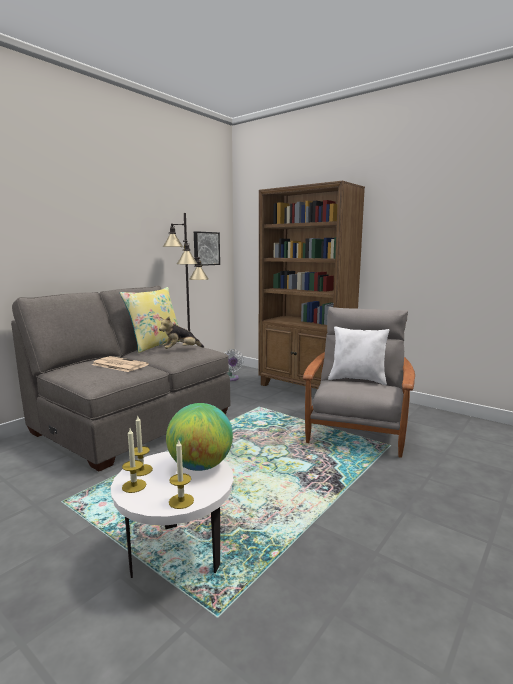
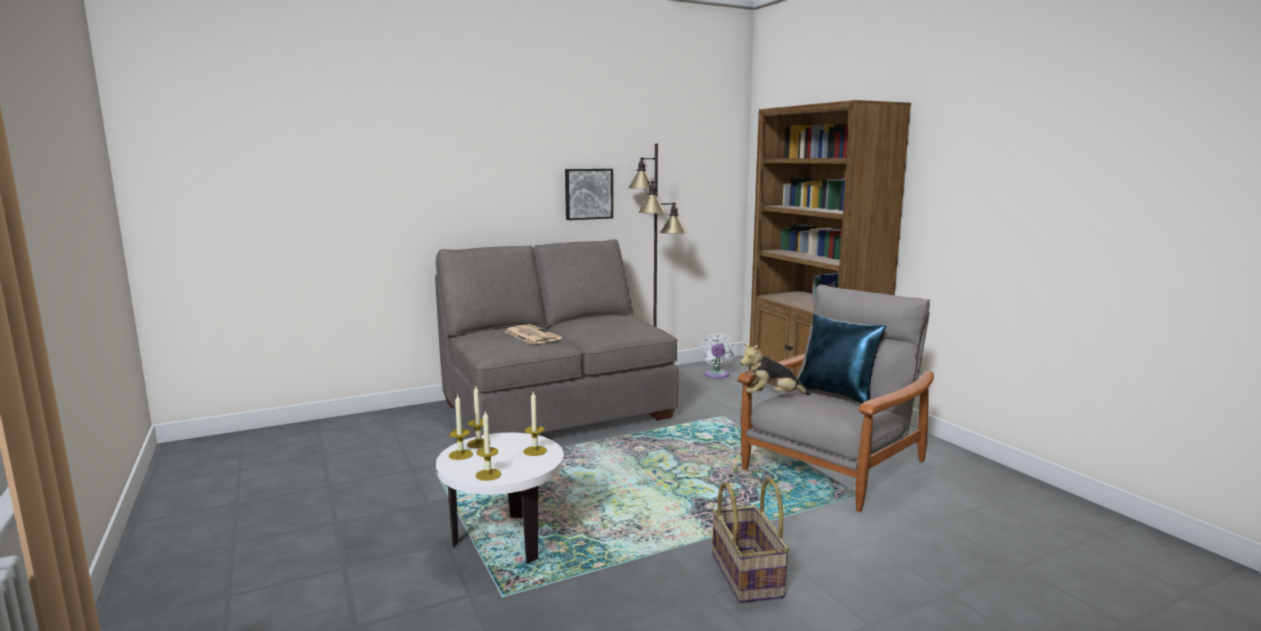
camera: 25 degrees right, 0 degrees up
(155, 345) = (595, 317): yellow pillow -> none
(181, 350) = (617, 326): plush toy -> plush toy (771, 396)
(200, 466) = (535, 451): globe -> candle
(205, 248) = (699, 188): picture -> picture (588, 194)
(358, 380) = (837, 395): white pillow -> blue pillow
(384, 527) = (748, 575): none -> basket

